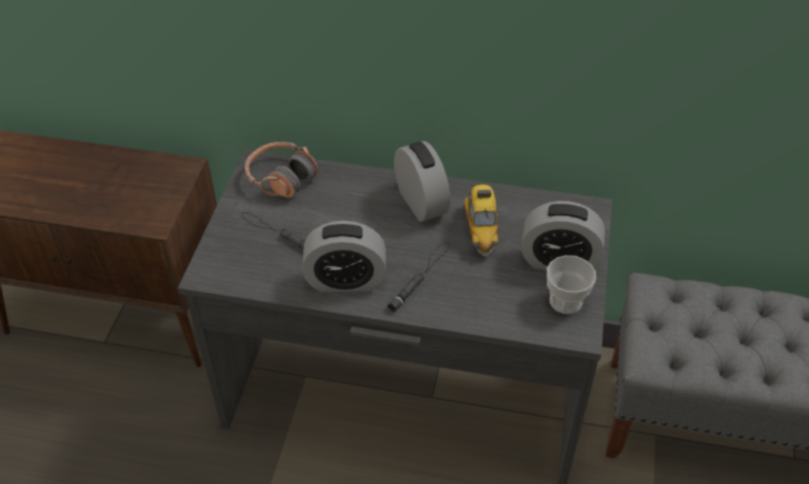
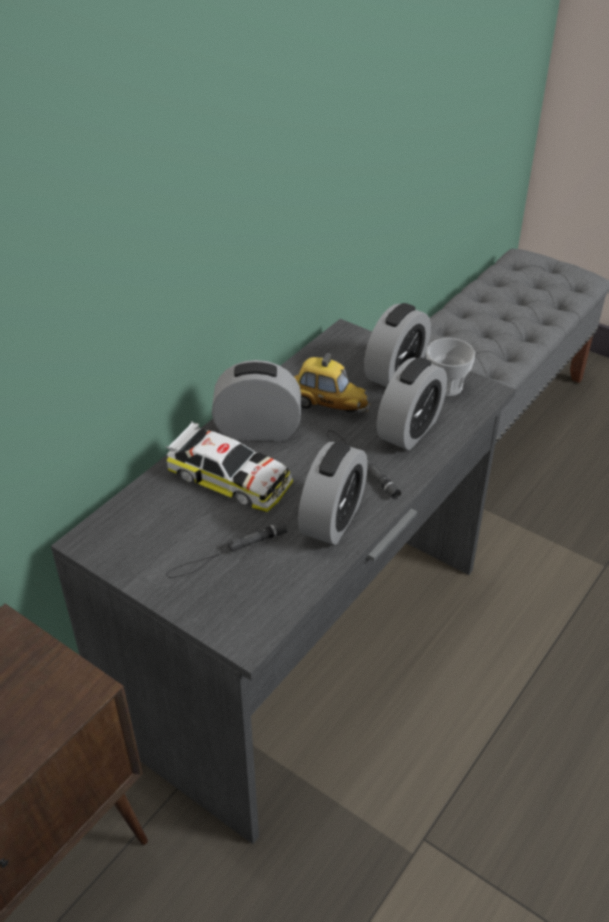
camera: 65 degrees left, 5 degrees down
(282, 178) = (133, 525): headphones -> none
(357, 207) = (230, 478): none -> toy car
(484, 294) = (409, 430): none -> alarm clock

